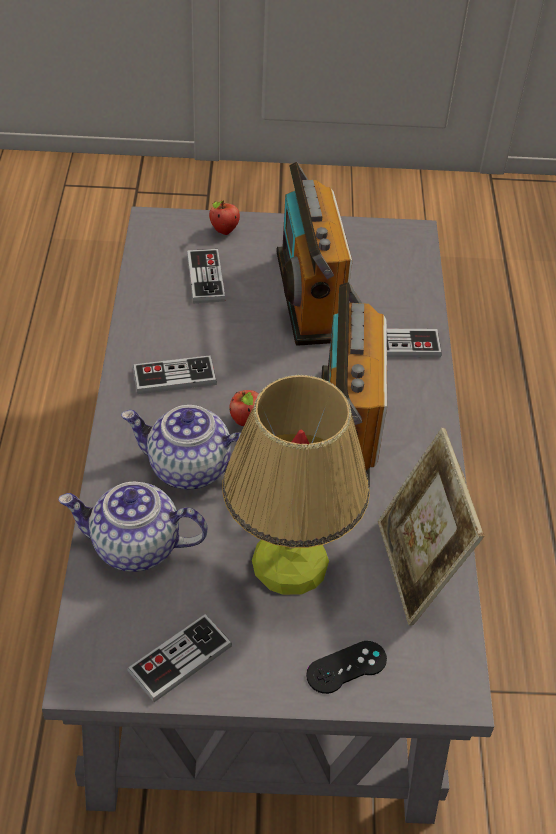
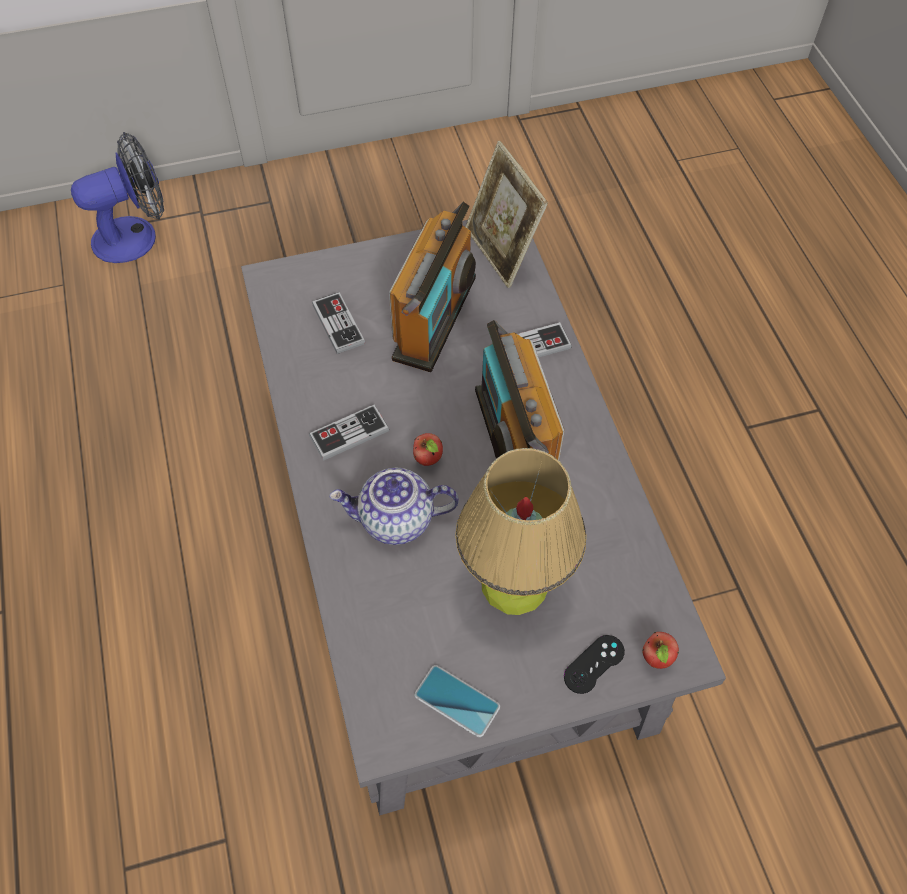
camera: 15 degrees left, 10 degrees up
(66, 195) = (136, 235): none -> fan
(134, 547) = (379, 609): teapot -> none
(180, 659) = (457, 701): game controller -> phone
(224, 231) = (336, 271): apple -> apple (657, 659)
(307, 296) = (435, 318): radio -> radio turned 135 degrees counterclockwise
(416, 570) = (619, 558): picture frame -> picture frame (501, 252)

